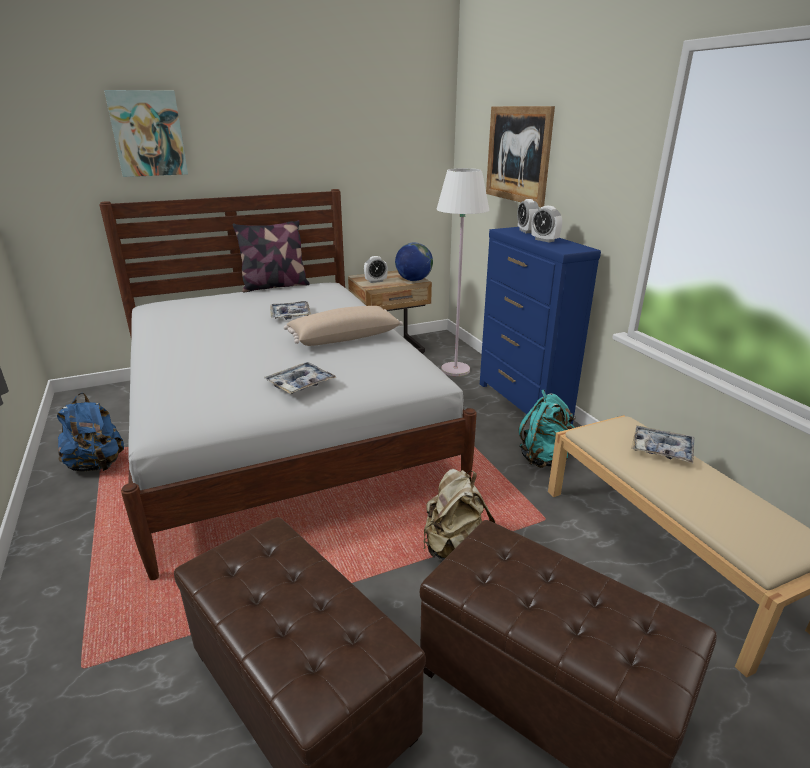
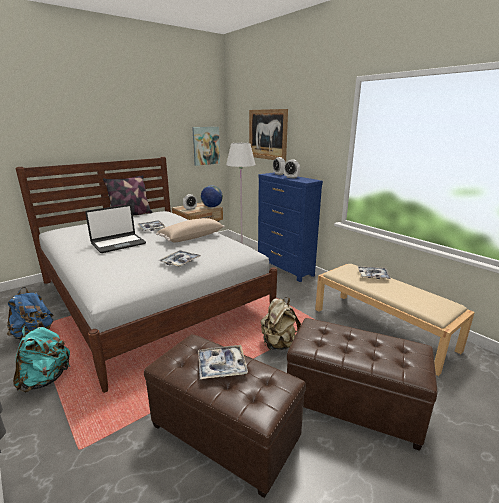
camera: 15 degrees left, 5 degrees down
(148, 134) = (47, 124): picture -> picture (206, 146)
(225, 338) = (118, 244): none -> laptop
(291, 591) = (221, 366): none -> tray
(545, 458) = (307, 293): turquoise backpack -> turquoise backpack (46, 379)

